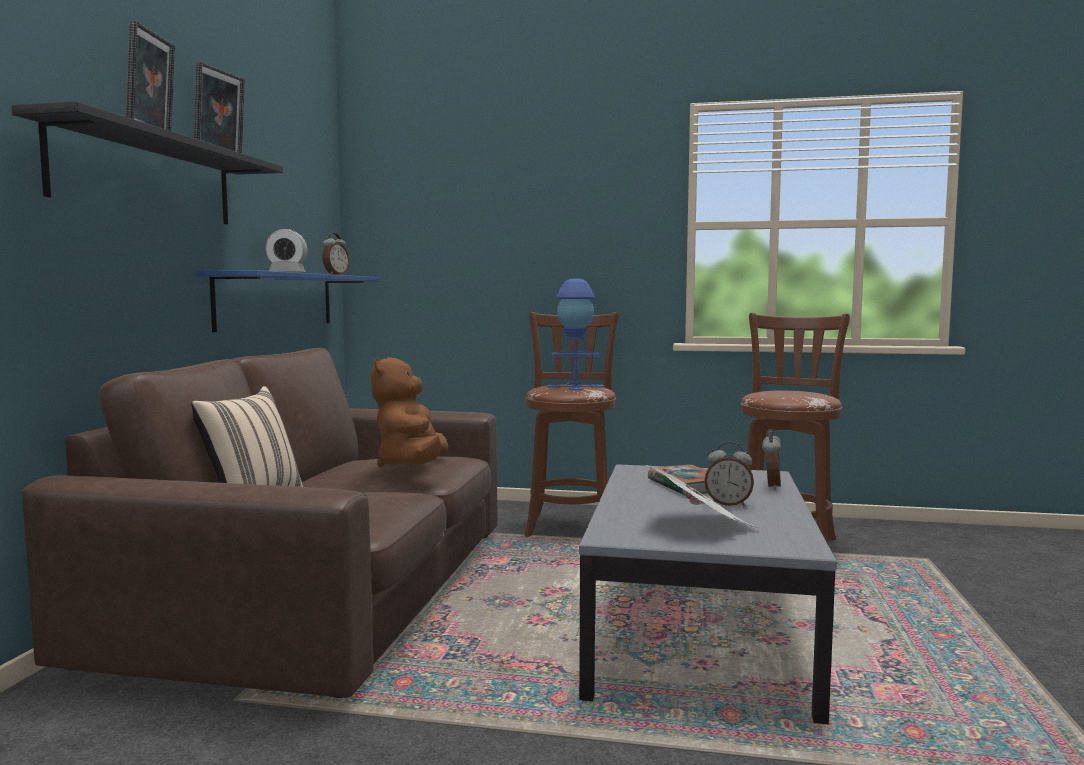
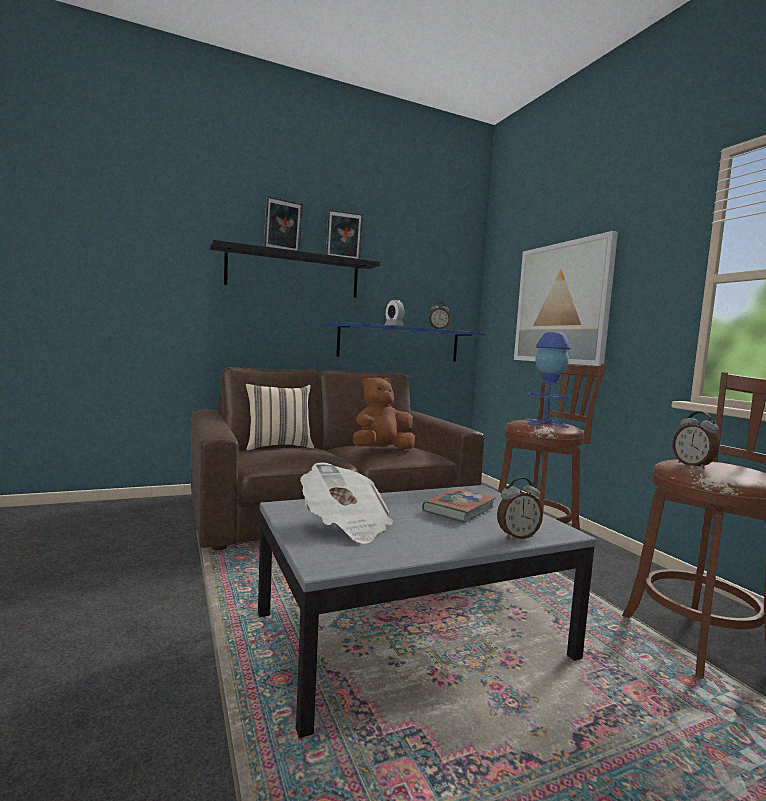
camera: 55 degrees right, 0 degrees up
(506, 240) = (562, 303): none -> picture
(728, 504) = (424, 527): alarm clock -> alarm clock (693, 465)

